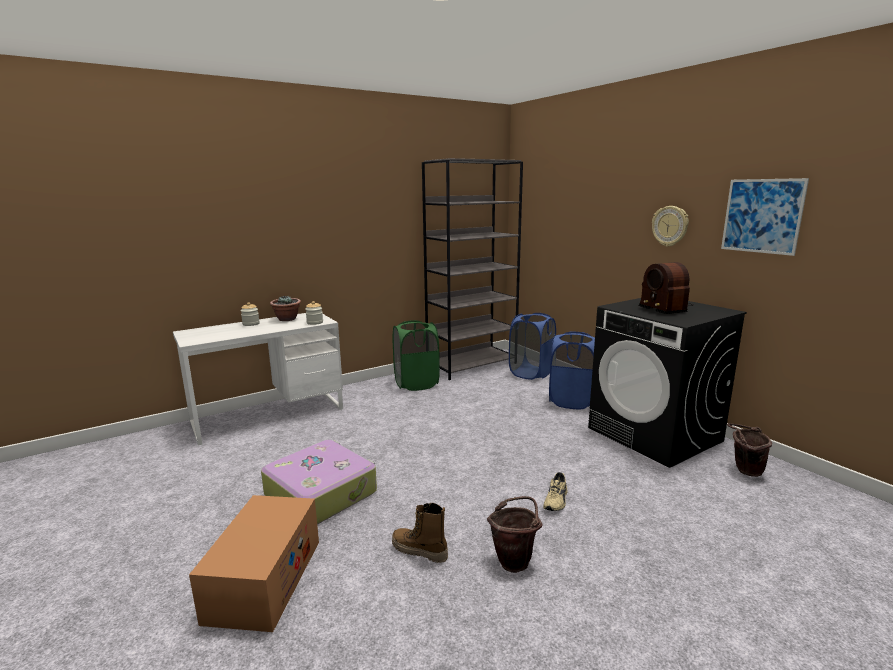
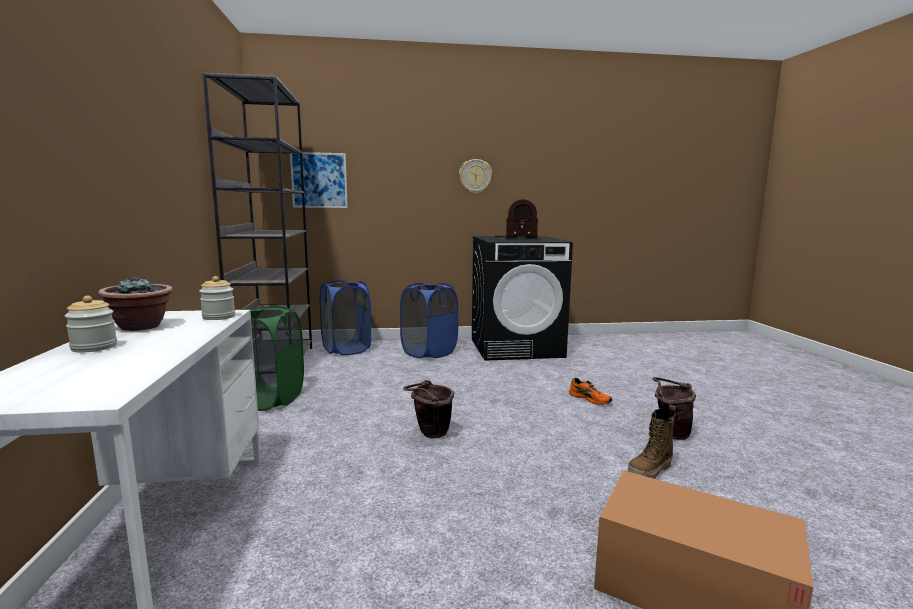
camera: 65 degrees left, 5 degrees down
(321, 493) = (501, 515): suitcase -> none
(557, 500) = (590, 399): beige shoe -> orange shoe
(744, 470) = (582, 344): brown bucket -> brown bucket (430, 434)
(762, 216) = (545, 166): picture -> picture (319, 180)

